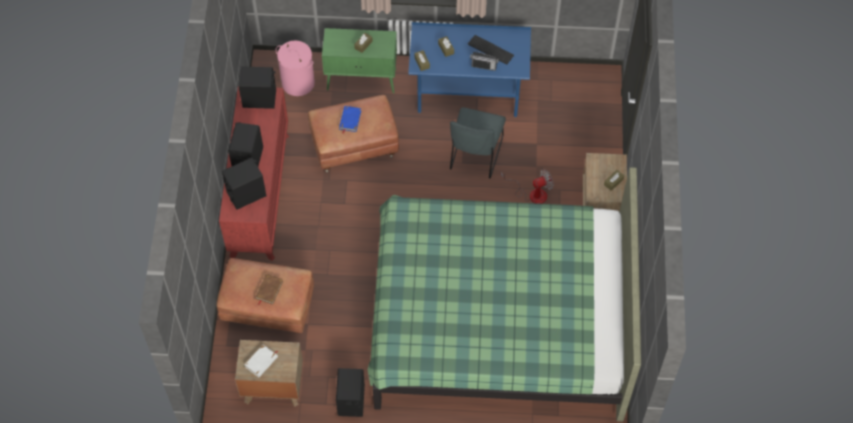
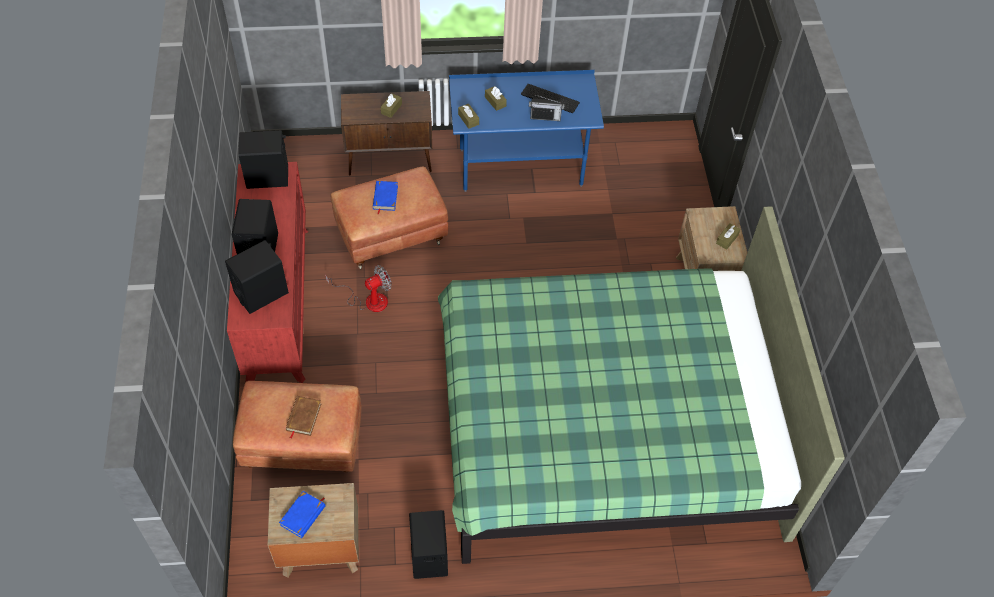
camera: 10 degrees left, 5 degrees down
(261, 362) = (303, 516): white book -> blue book
(298, 82) = (312, 170): pink laundry basket -> none
(362, 79) = (390, 160): green cabinet -> brown cabinet
(475, 156) = (541, 233): grey chair -> none
(532, 194) = (618, 271): fan -> fan (368, 300)

